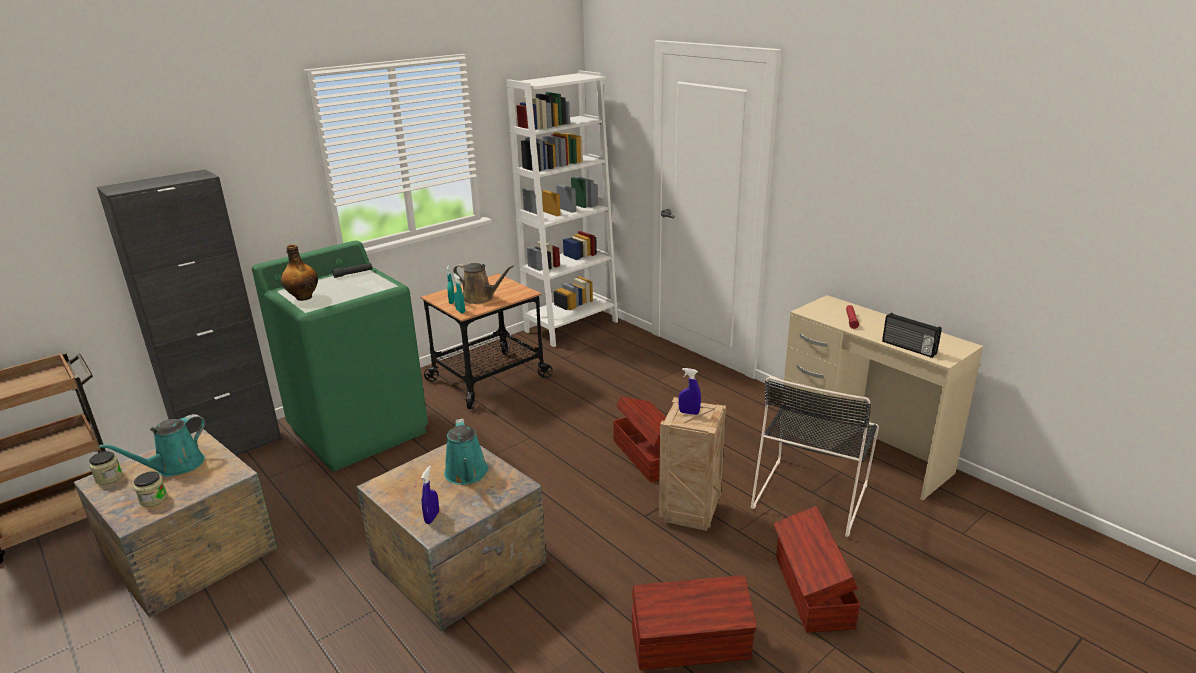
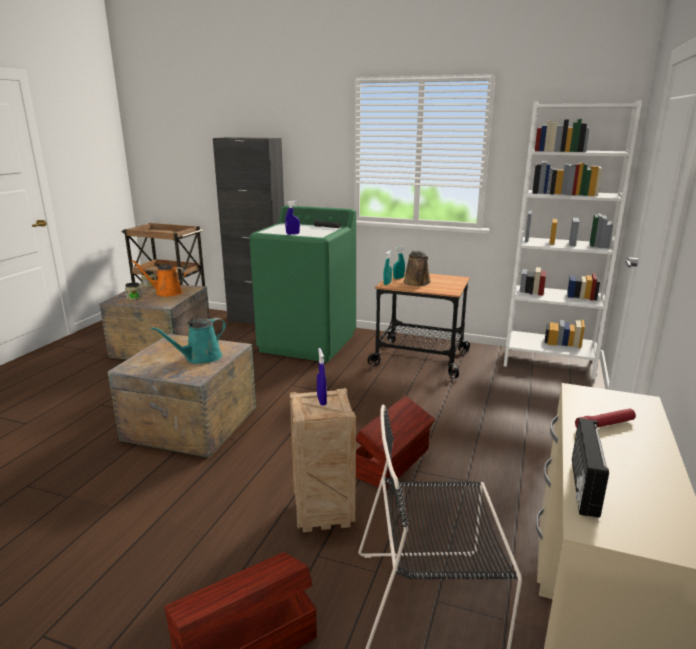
camera: 60 degrees right, 5 degrees down
(175, 466) = (166, 293): turquoise watering can -> orange watering can
(303, 297) = (277, 228): bottle -> none
(432, 518) = (143, 362): blue spray bottle -> blue spray bottle (293, 234)
(691, 645) = (132, 569): brown storage box -> none

